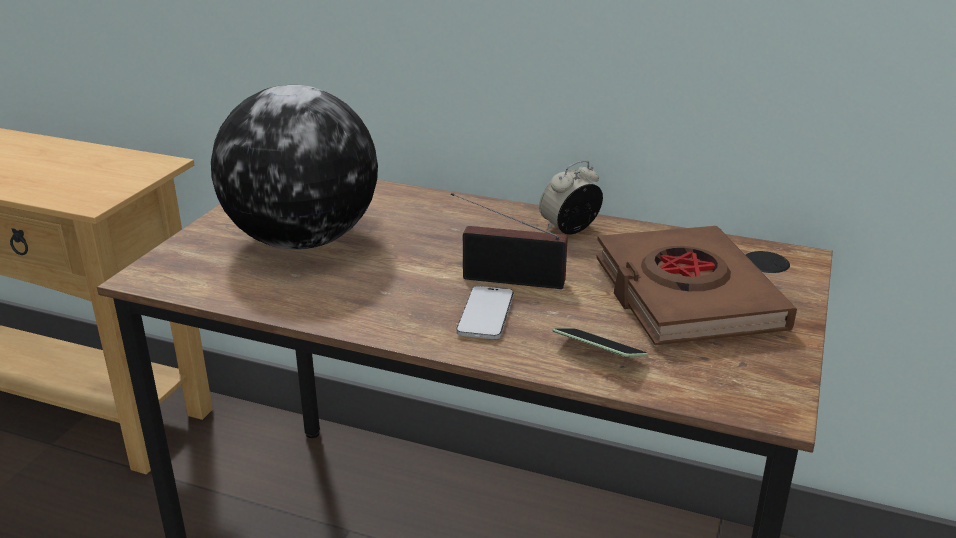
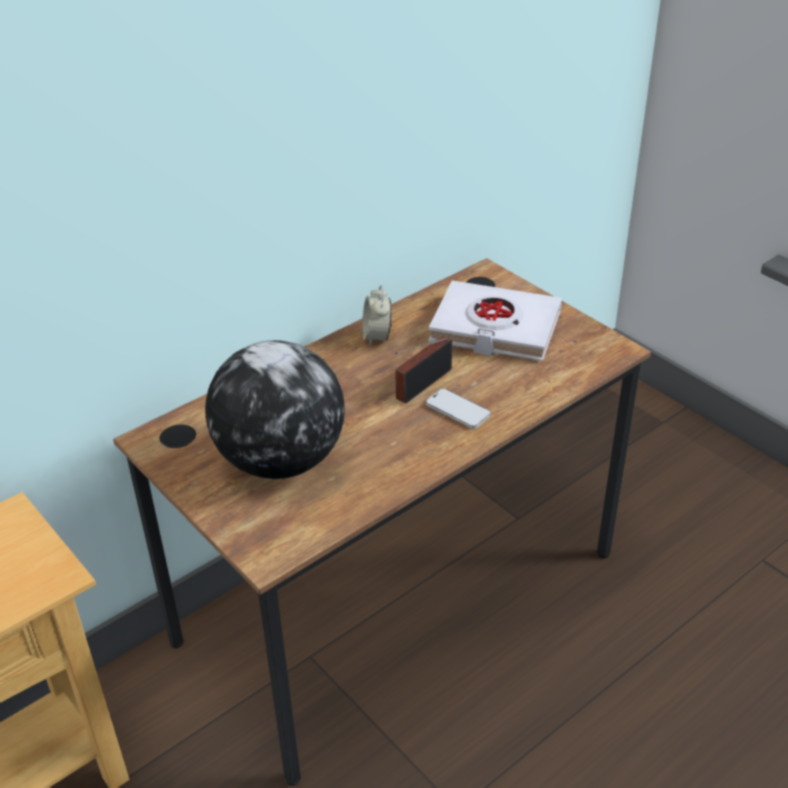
camera: 60 degrees left, 10 degrees up
(598, 353) = (531, 384): phone -> none
(686, 295) = (494, 328): brown book -> white book

